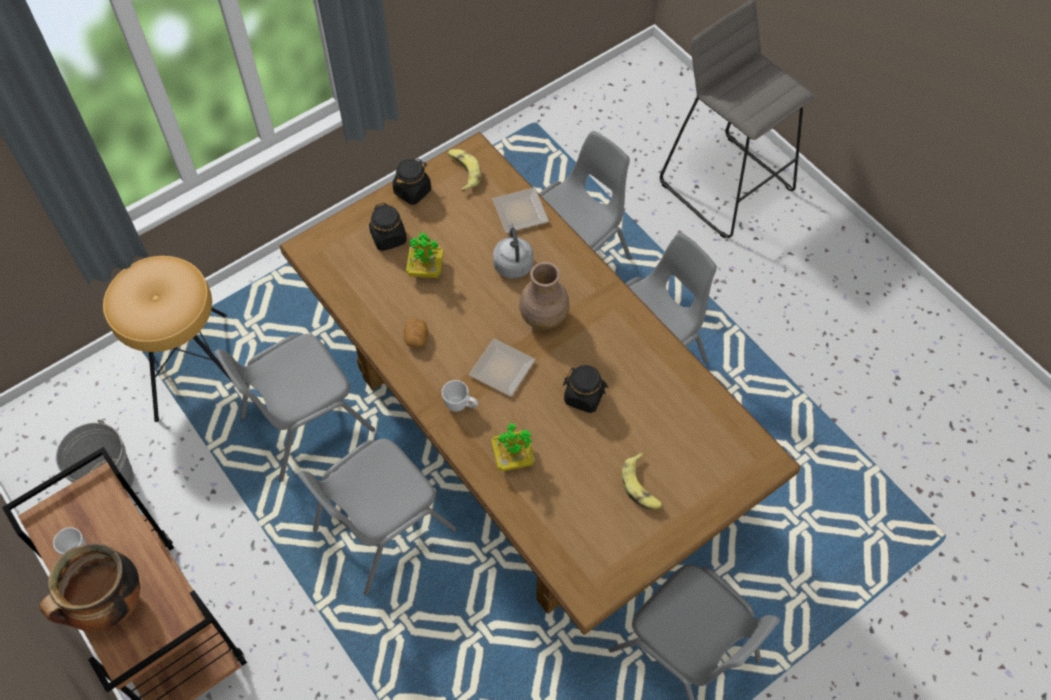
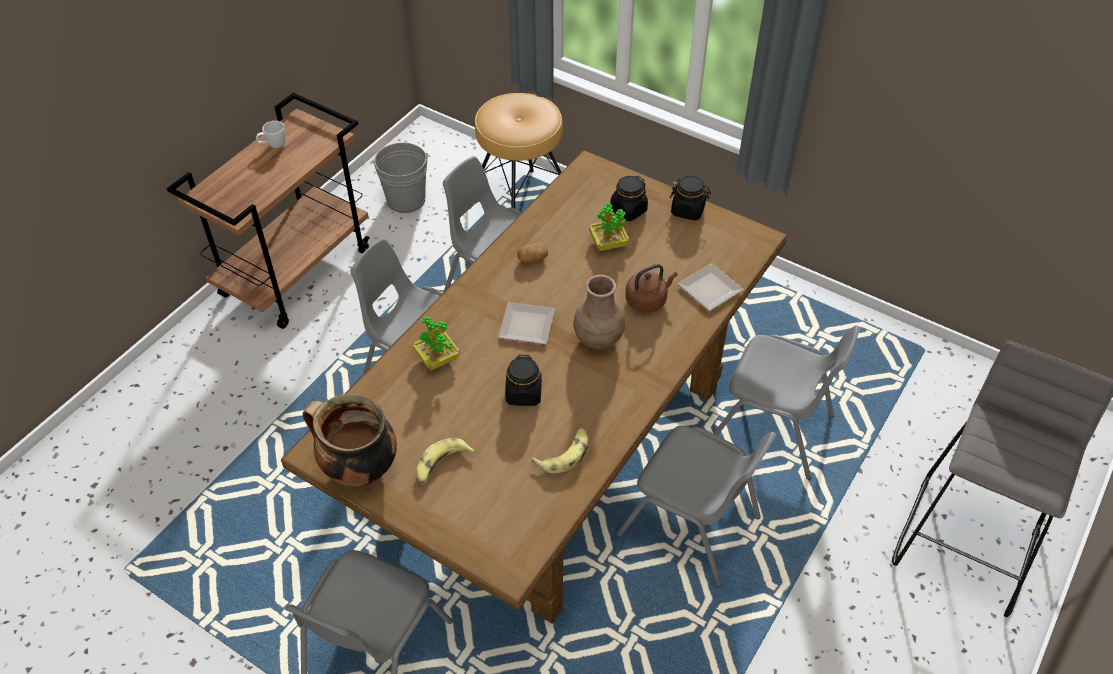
camera: 70 degrees right, 10 degrees down
(109, 606) = (238, 175): cooking pot -> cooking pot (358, 470)
(461, 406) = (476, 309): white mug -> none
(463, 172) = (731, 236): banana -> banana (565, 454)
(513, 263) = (647, 300): grey kettle -> brown kettle

